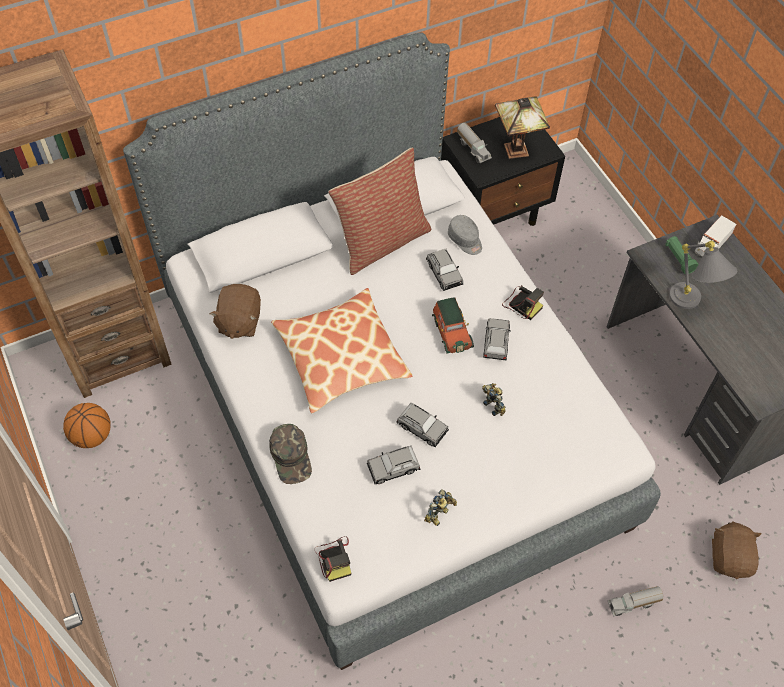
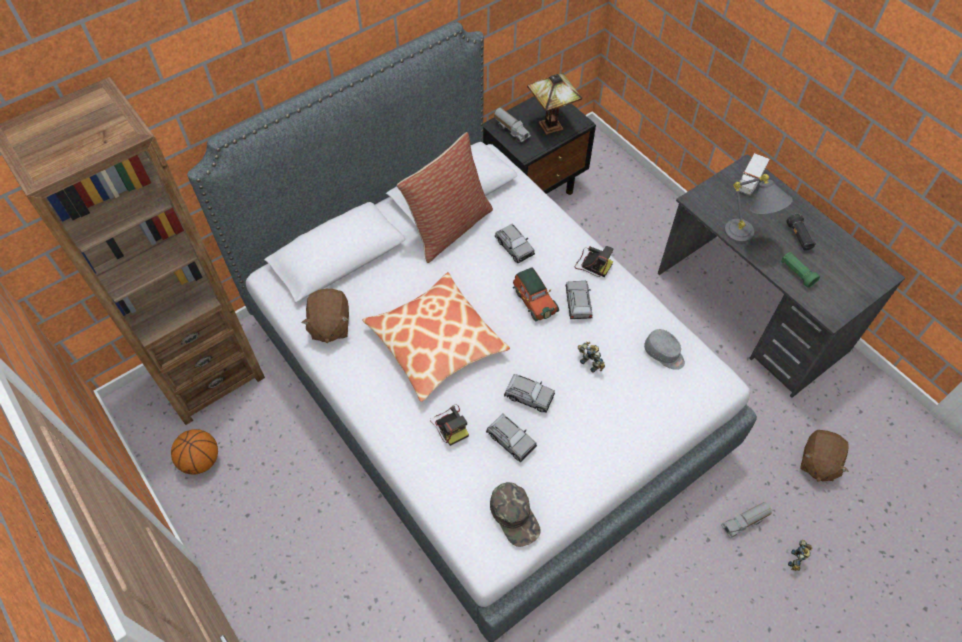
camera: 10 degrees left, 0 degrees up
(291, 457) = (410, 447): green cap -> green cap (515, 516)
(334, 558) = (475, 541): camera -> camera (450, 425)
(393, 468) = (511, 440): grey toy car -> grey toy car turned 105 degrees counterclockwise
(439, 515) = (565, 477): toy robot -> toy robot (797, 560)
(465, 240) = (526, 213): grey cap -> grey cap (664, 354)
(678, 259) = (724, 199): green flashlight -> green flashlight (796, 273)
(730, 557) = (818, 462): brown plush toy -> brown plush toy turned 150 degrees counterclockwise
(748, 313) = (798, 237): none -> black flashlight

